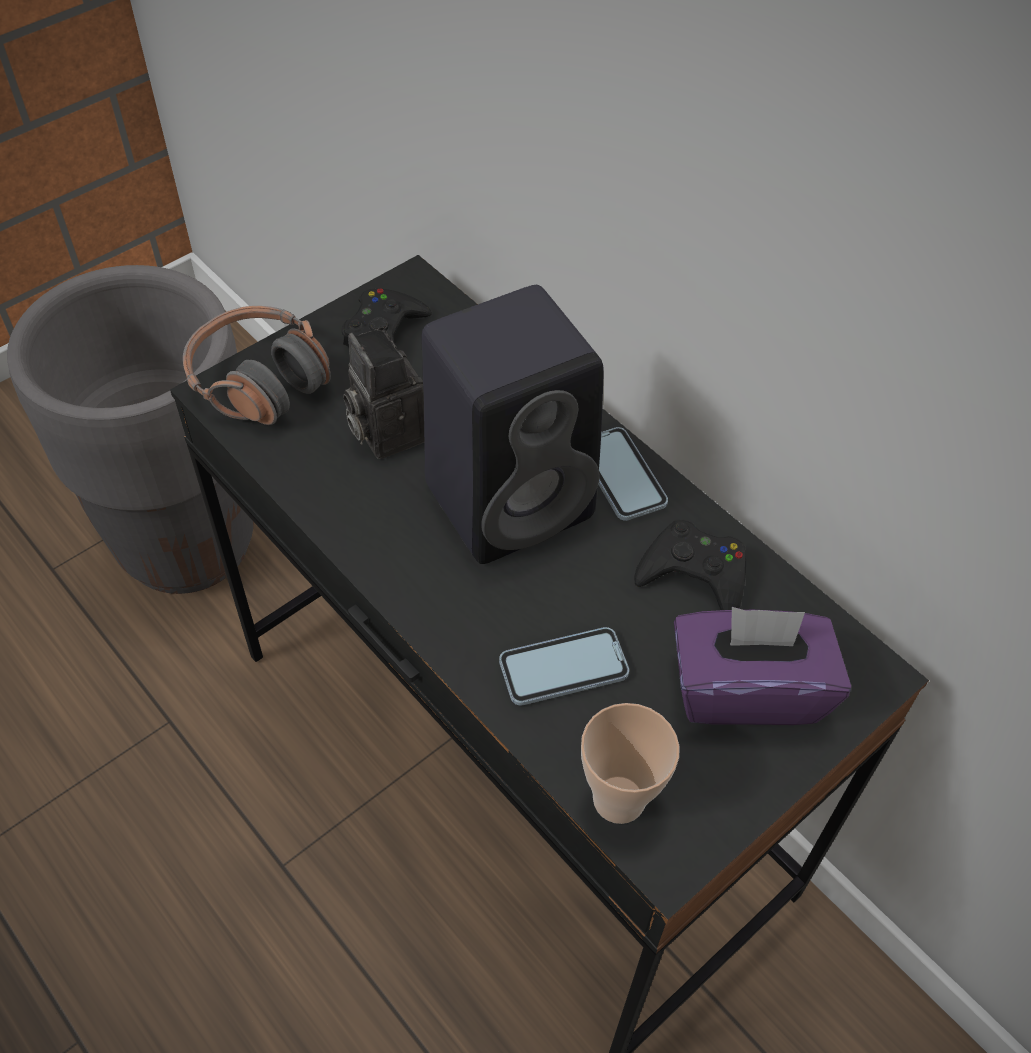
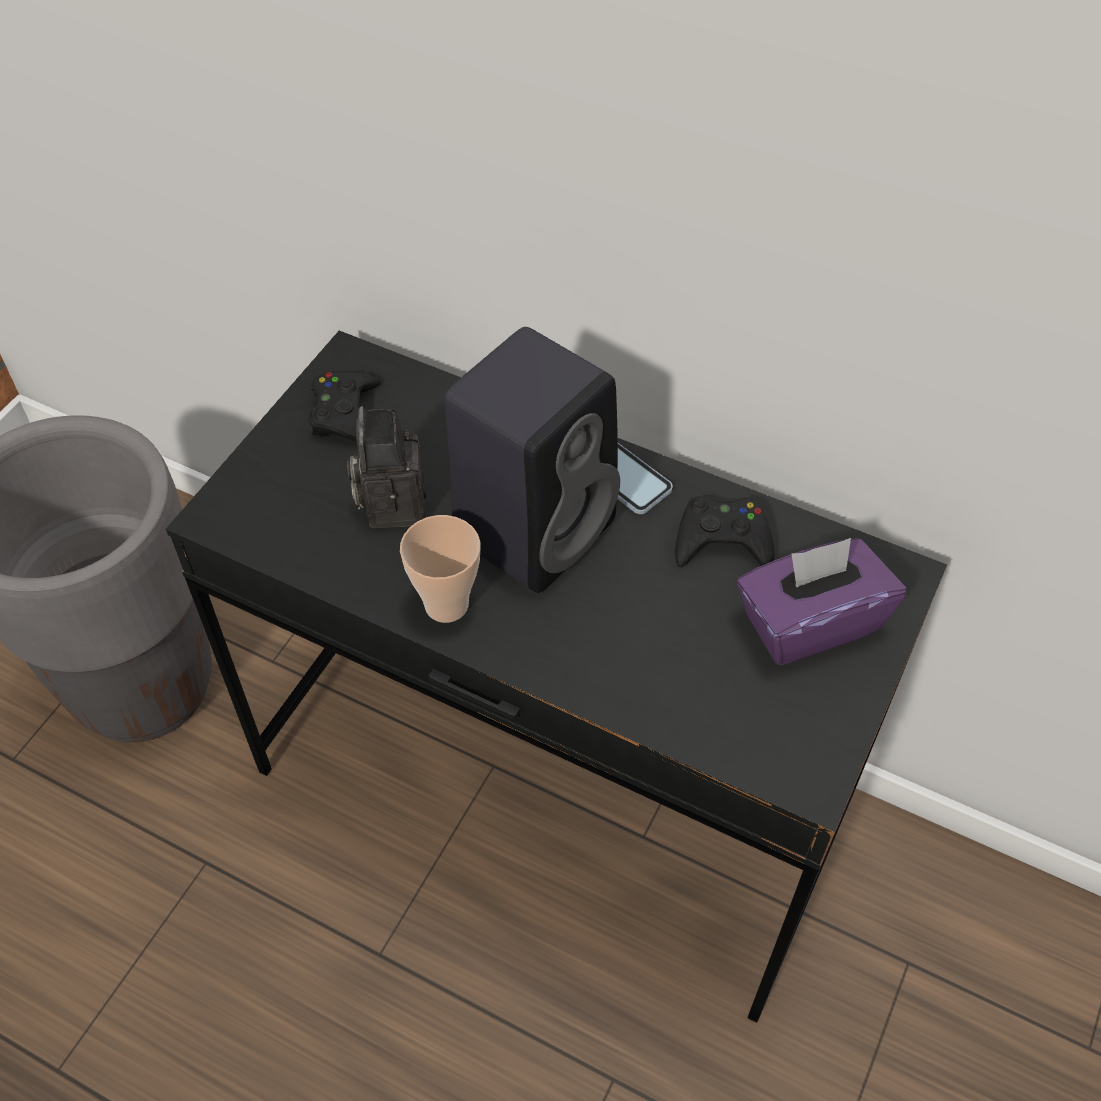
camera: 20 degrees left, 0 degrees up
(259, 380) = (249, 493): headphones -> none
(385, 430) = (391, 502): camera -> camera turned 45 degrees clockwise
(563, 668) = (652, 658): phone -> none
(619, 799) = (750, 750): cup -> cup (446, 605)

